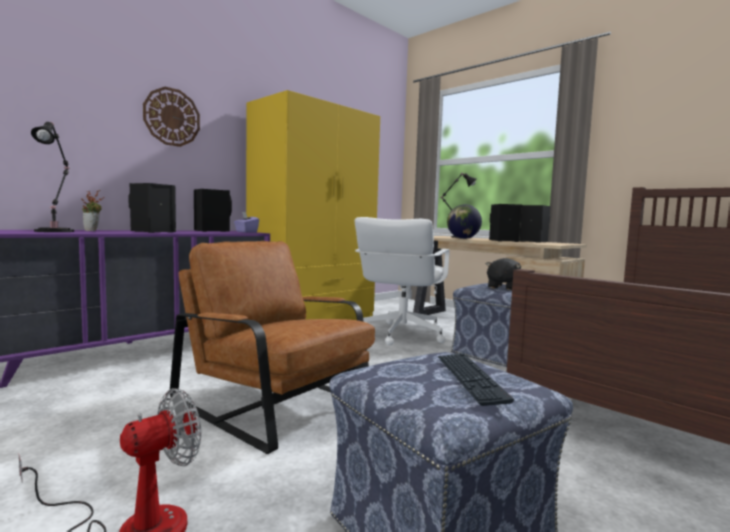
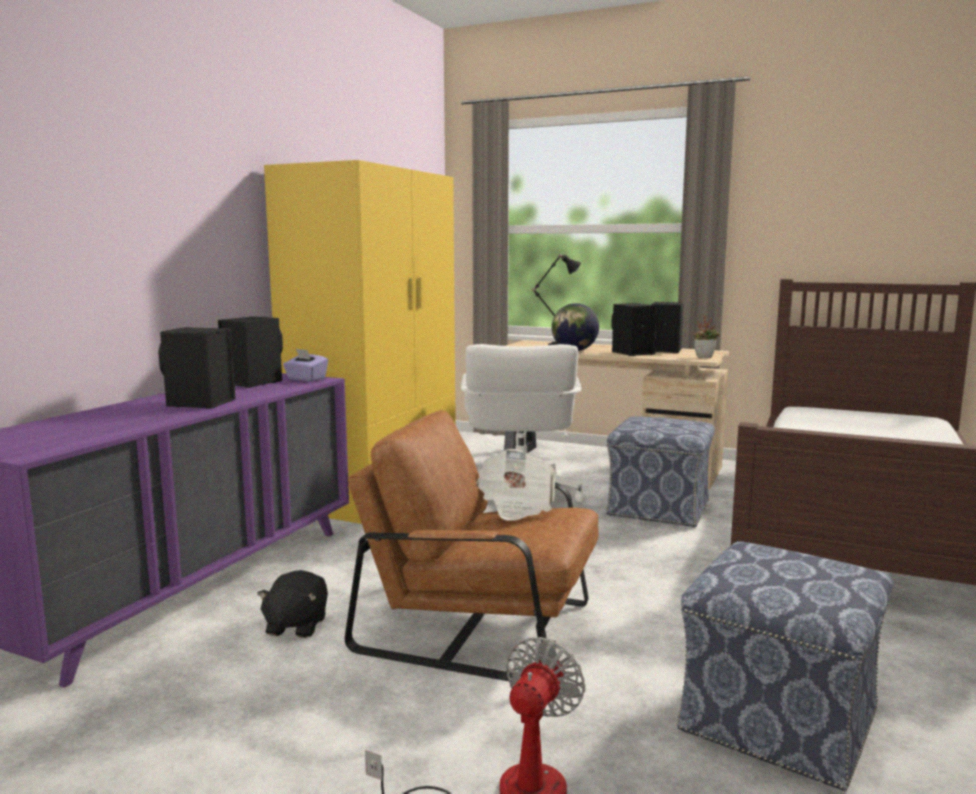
camera: 20 degrees left, 5 degrees up
(56, 231) = (83, 429): black table lamp -> none
(93, 231) = (118, 416): potted plant -> potted plant (705, 357)
(172, 117) = (171, 204): wall clock -> none
(311, 313) = (516, 506): none -> newspaper
(470, 378) = (812, 572): keyboard -> none
(503, 287) = (665, 425): black plush toy -> black plush toy (295, 626)

